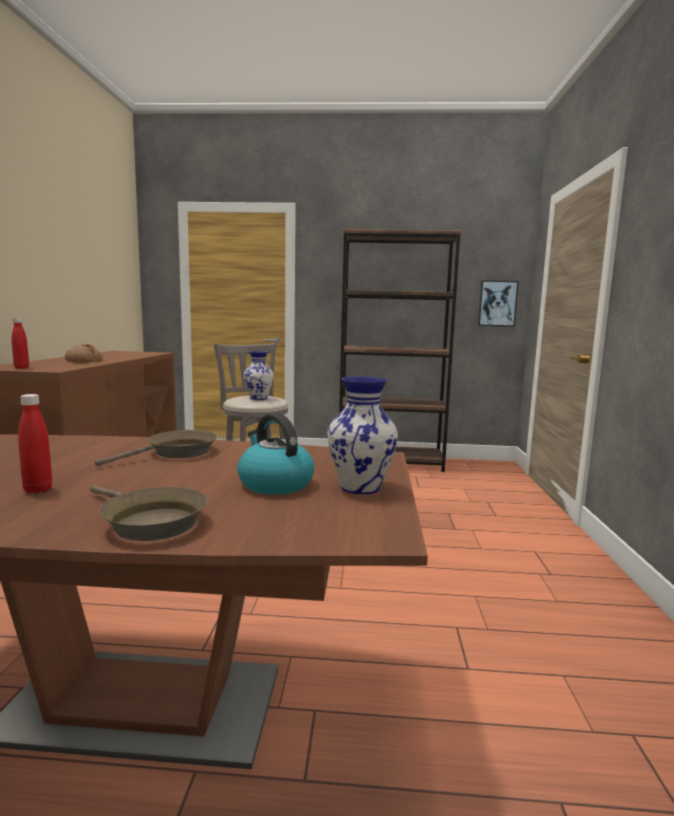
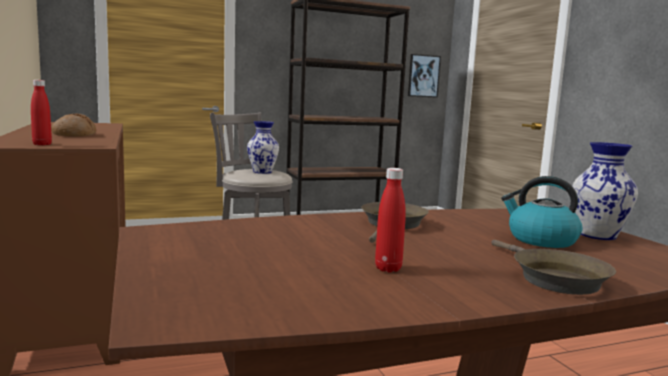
camera: 25 degrees left, 0 degrees up
(149, 522) = (553, 278): brown frying pan -> brown frying pan turned 60 degrees clockwise

